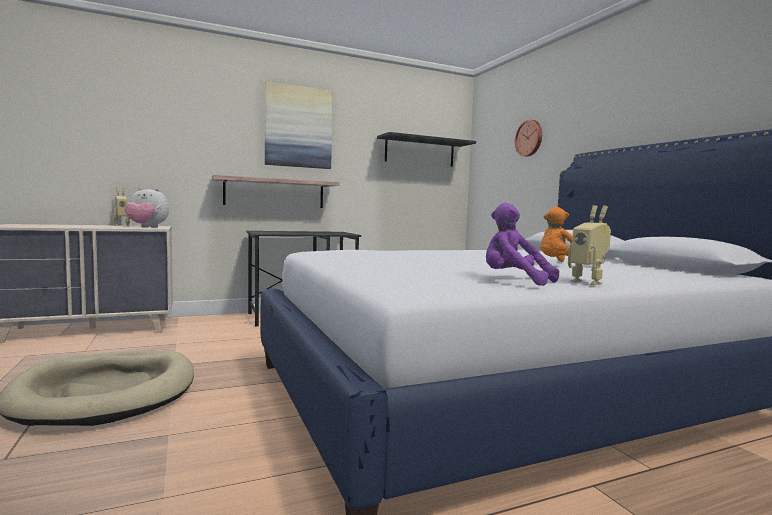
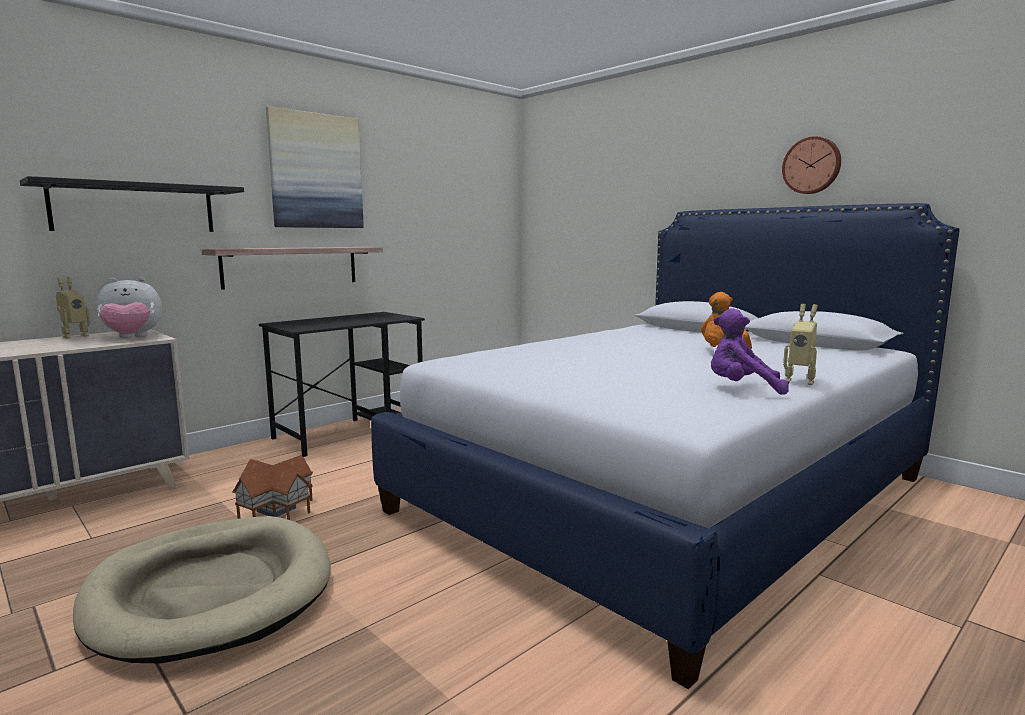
camera: 20 degrees left, 5 degrees up
(202, 353) = (276, 509): none -> toy house
(420, 152) = (466, 199): black shelf -> black shelf (134, 208)
(529, 138) = (610, 186): wall clock -> wall clock (812, 165)

